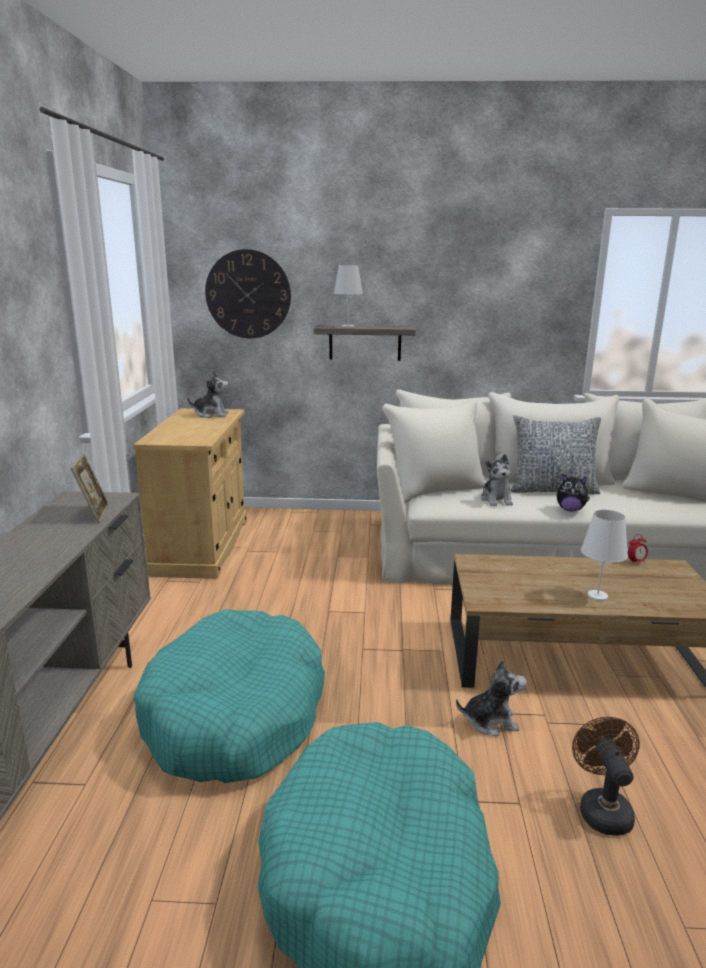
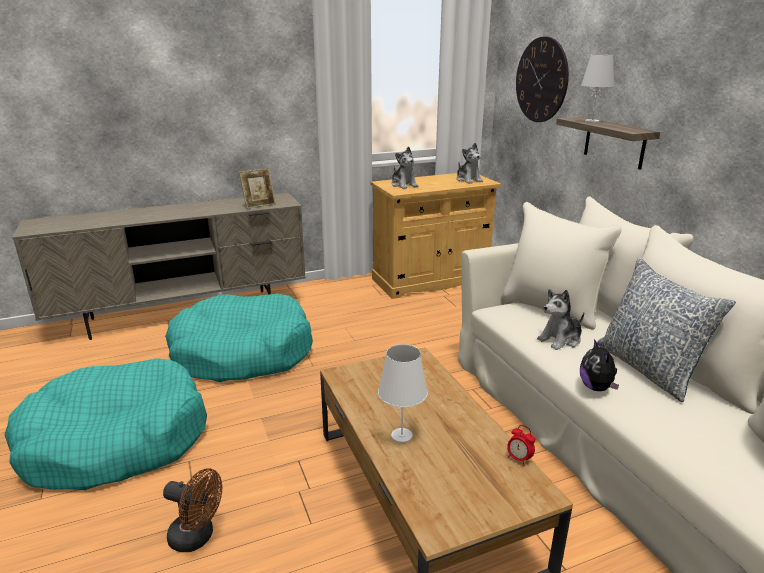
camera: 65 degrees right, 5 degrees up
(490, 721) = (284, 458): plush toy -> plush toy (404, 185)
(602, 808) = (197, 537): brown fan -> brown fan turned 45 degrees clockwise

